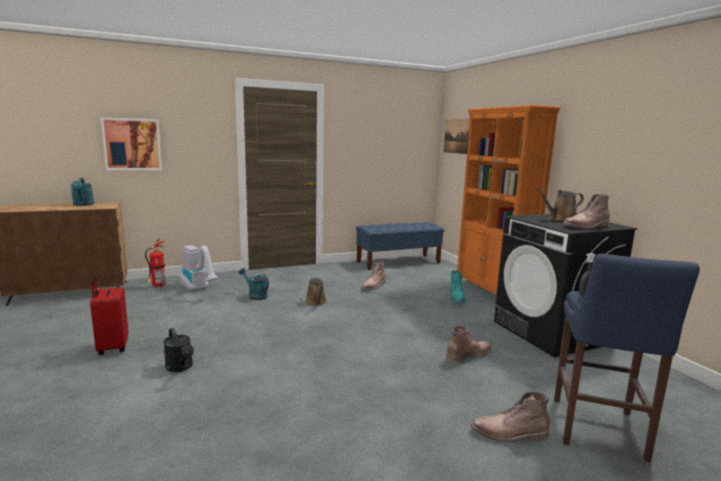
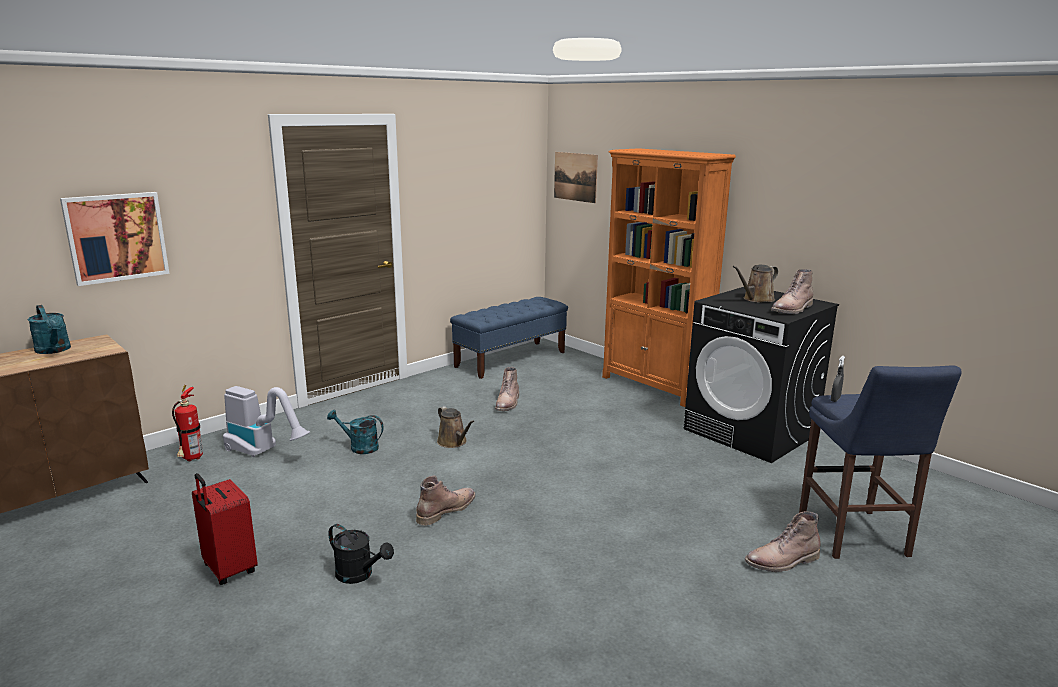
camera: 20 degrees left, 5 degrees up
(457, 298) = (621, 403): turquoise boot -> none
(468, 354) = (685, 479): brown boot -> brown boot (446, 510)

